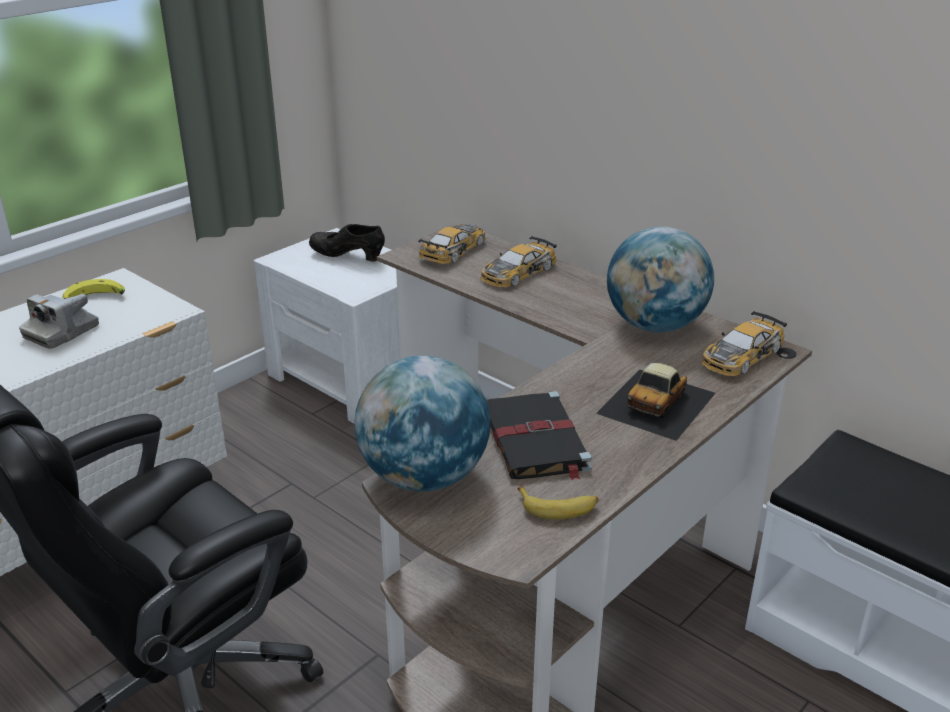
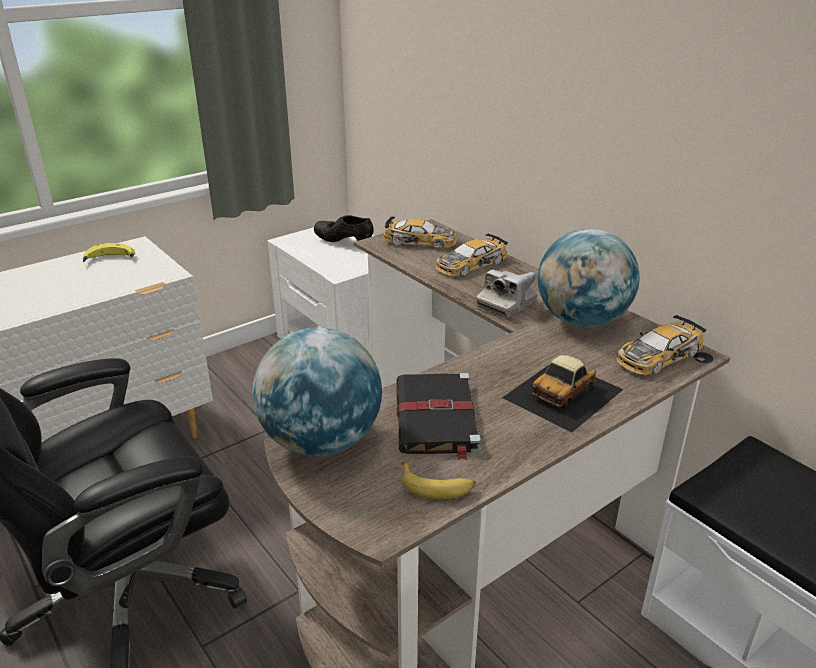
camera: 10 degrees right, 0 degrees up
(62, 332) = (72, 284): camera -> camera (506, 304)
(453, 249) = (420, 241): toy car -> toy car turned 60 degrees clockwise

